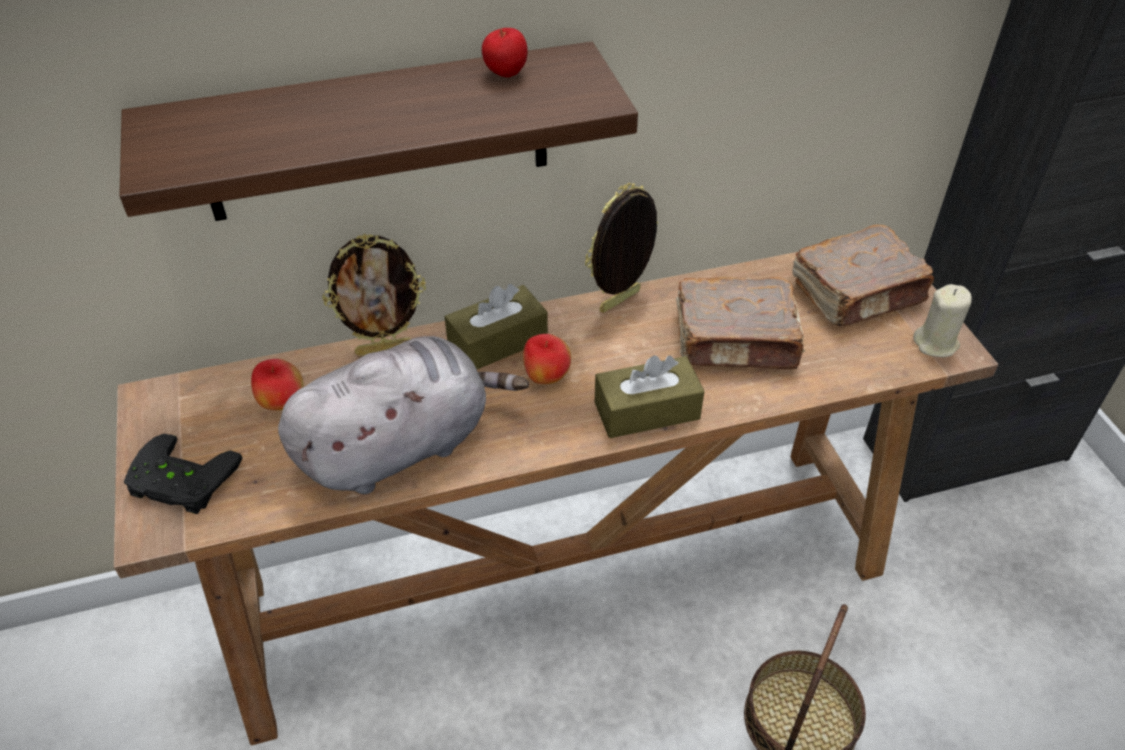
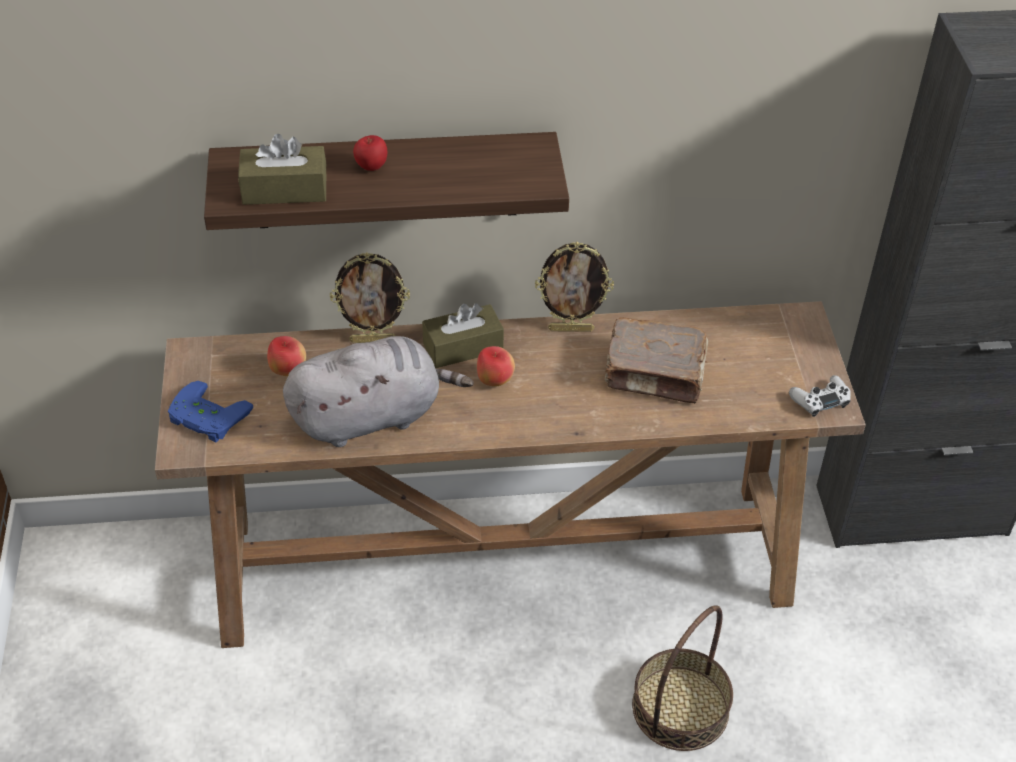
camera: 10 degrees right, 0 degrees up
(179, 483) = (205, 418): black game controller -> blue game controller
(505, 75) = (482, 154): apple -> apple (371, 167)
(621, 302) = (571, 329): picture frame -> picture frame turned 150 degrees counterclockwise
(646, 410) = (566, 418): brown tissue box -> brown tissue box (284, 189)
(858, 293) = (772, 349): brown book -> none
(936, 343) = (820, 400): beige candle -> white game controller

